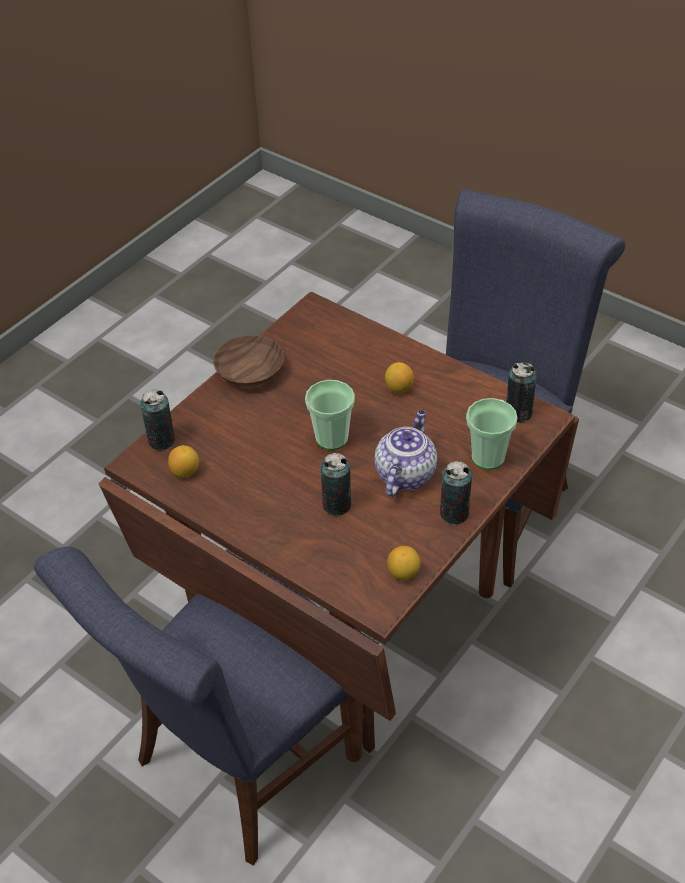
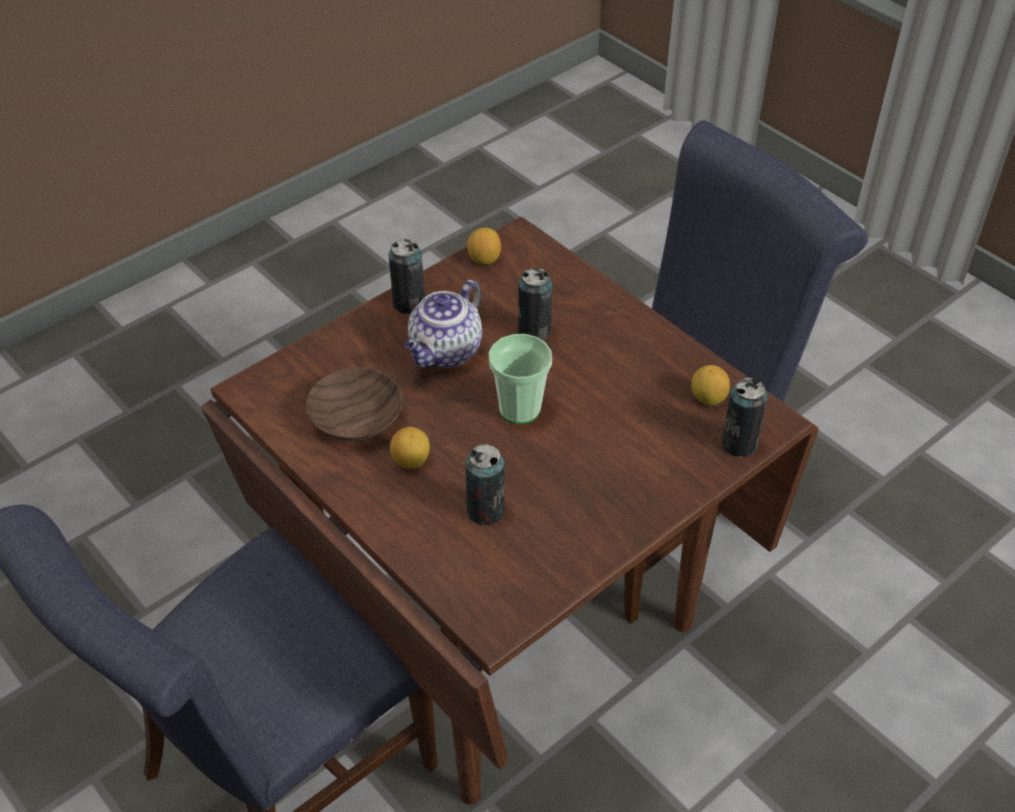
camera: 170 degrees left, 0 degrees up
(251, 371) = (609, 526): brown bowl -> brown bowl (354, 419)
(488, 457) = (342, 354): cup -> none
(518, 413) = (276, 400): can -> can (485, 511)

